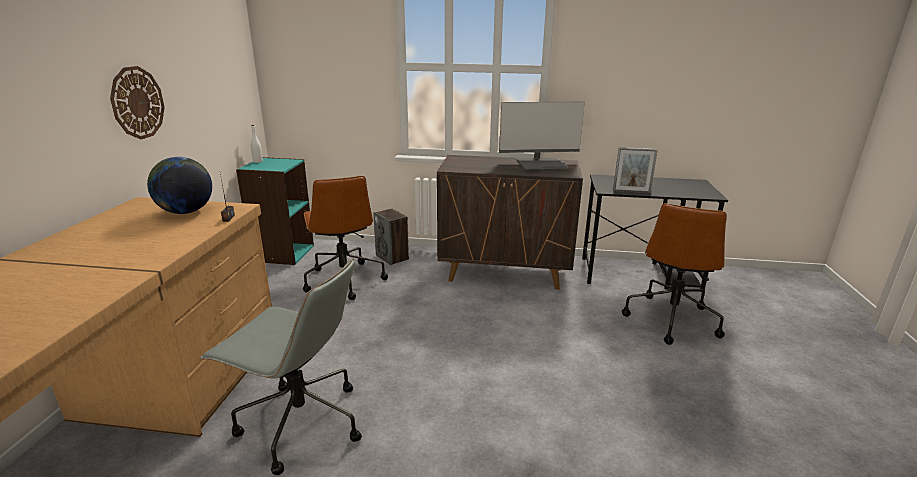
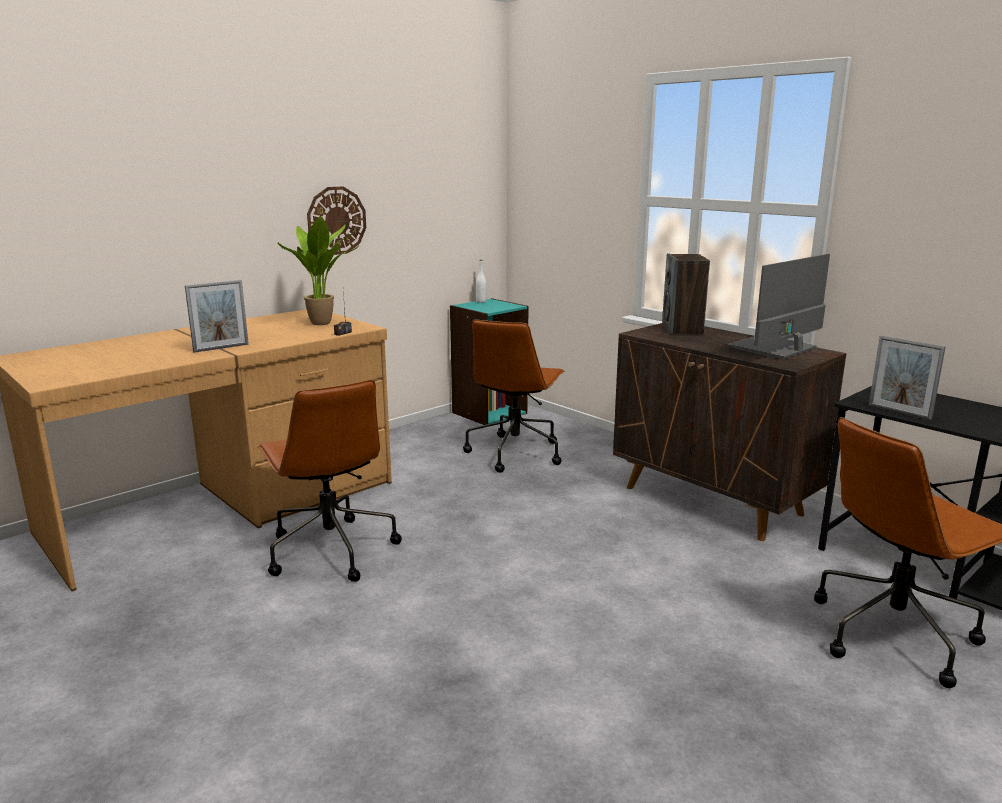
camera: 40 degrees right, 5 degrees down
(121, 267) = (221, 348): none -> picture frame
(186, 212) = (324, 323): globe -> potted plant
(300, 423) = (330, 550): grey office chair -> brown office chair
(392, 257) = (595, 446): speaker -> speaker (682, 329)
(541, 164) = (773, 348): monitor -> monitor turned 105 degrees clockwise

